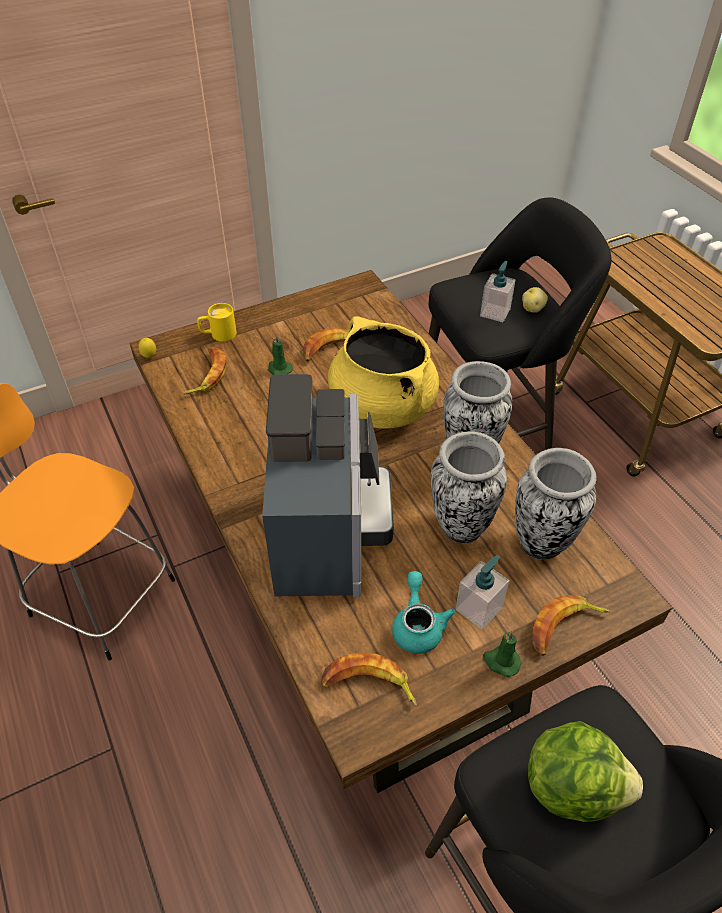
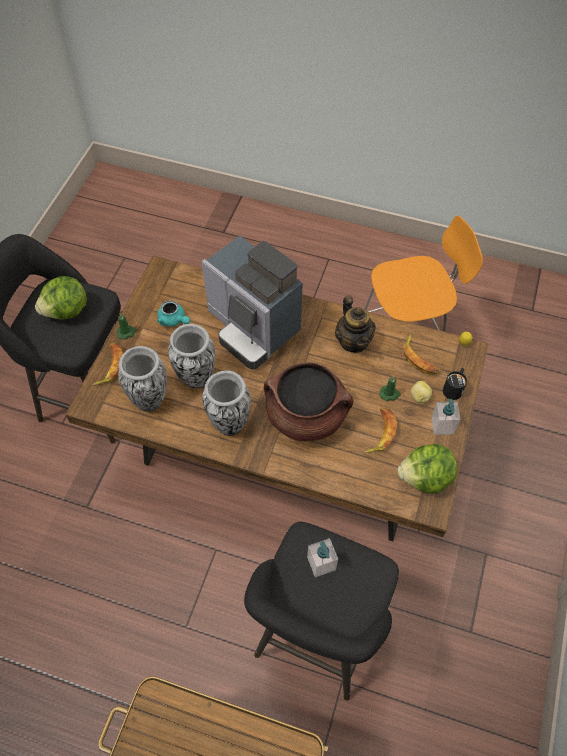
camera: 135 degrees right, 10 degrees up
(218, 334) = (454, 388): yellow mug -> black mug
(243, 434) = (353, 341): none -> teapot
(341, 301) = (425, 478): none -> lettuce
(368, 685) = (172, 286): banana -> none
(381, 406) = (306, 416): yellow cooking pot -> brown cooking pot
(479, 608) = (154, 346): soap dispenser -> soap dispenser (442, 425)
(533, 308) = (299, 593): potato -> potato (419, 397)

